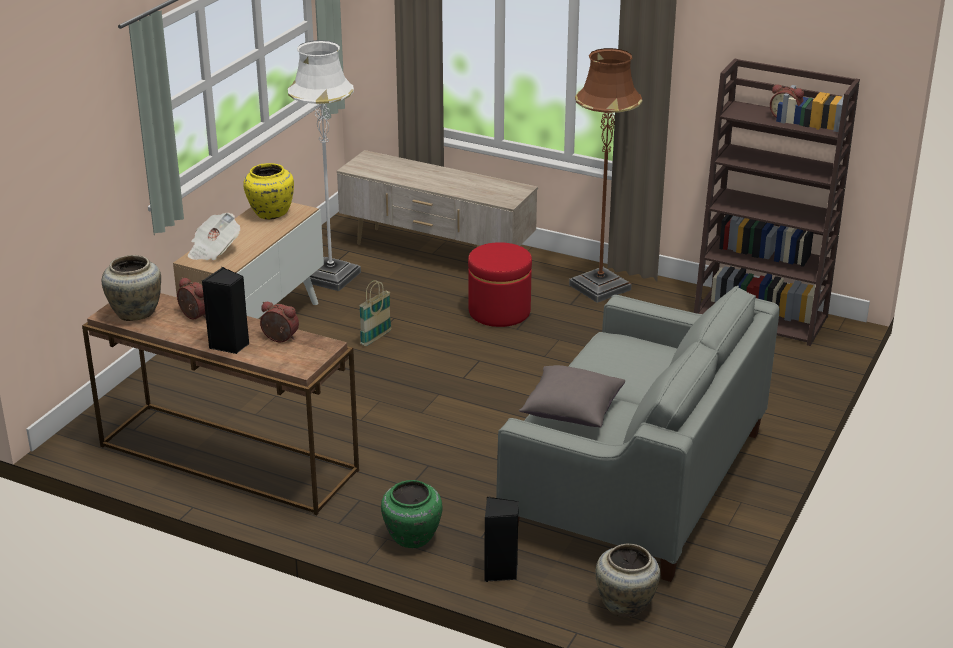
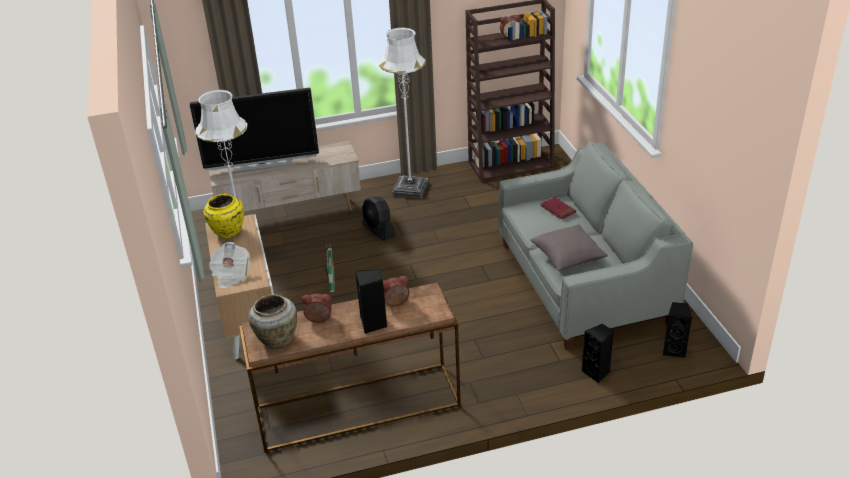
camera: 40 degrees left, 5 degrees up
(411, 538) = (528, 385): green vase -> none
(414, 171) = (262, 164): none -> television
(499, 312) = (378, 230): red ottoman -> black fan
(599, 287) = (410, 189): brown floor lamp -> white floor lamp
(626, 605) = (674, 350): beige vase -> black speaker
(647, 361) = (558, 209): none -> red book

